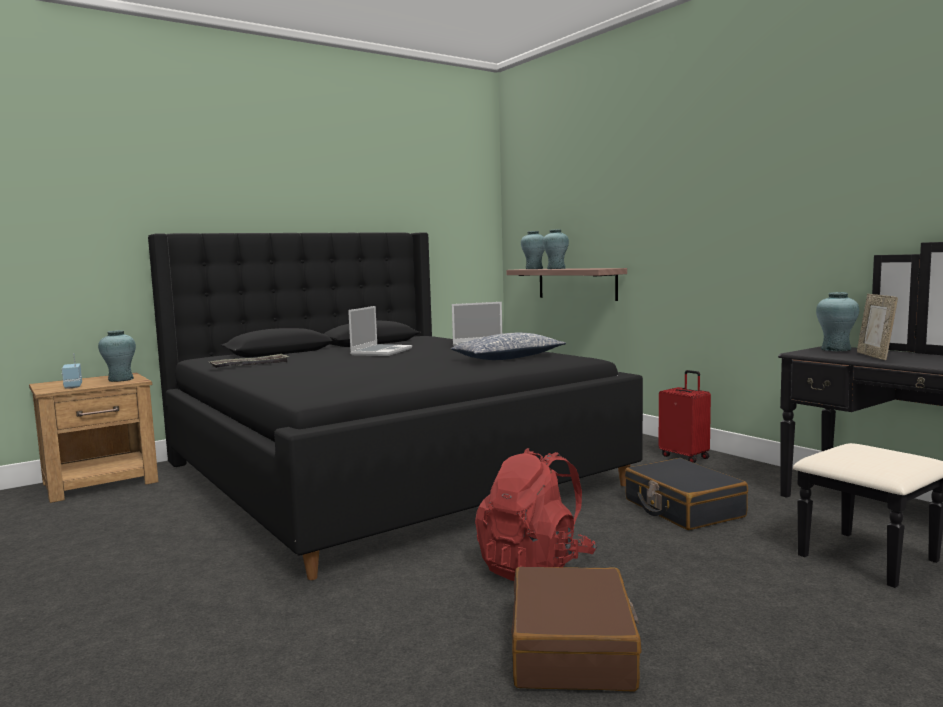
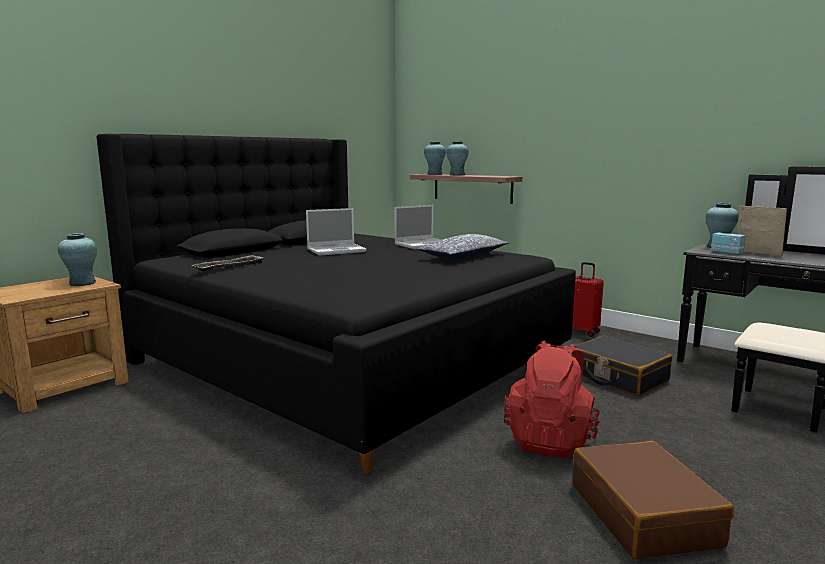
camera: 15 degrees left, 5 degrees up
(72, 386) = (35, 292): radio -> radio (726, 253)
(381, 352) = (337, 250): laptop -> laptop turned 60 degrees clockwise
(875, 356) = (757, 253): picture frame -> picture frame turned 150 degrees clockwise

